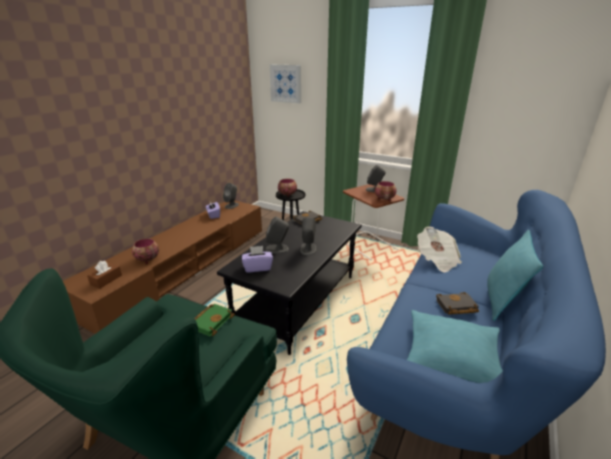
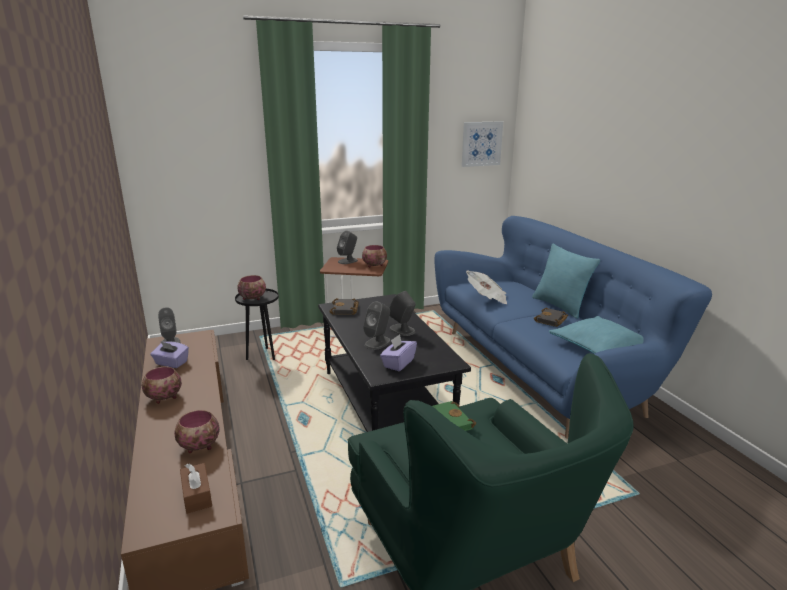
camera: 50 degrees left, 5 degrees down
(180, 230) = (163, 398): none -> bowl
(286, 83) = (187, 146): picture -> picture (481, 144)

